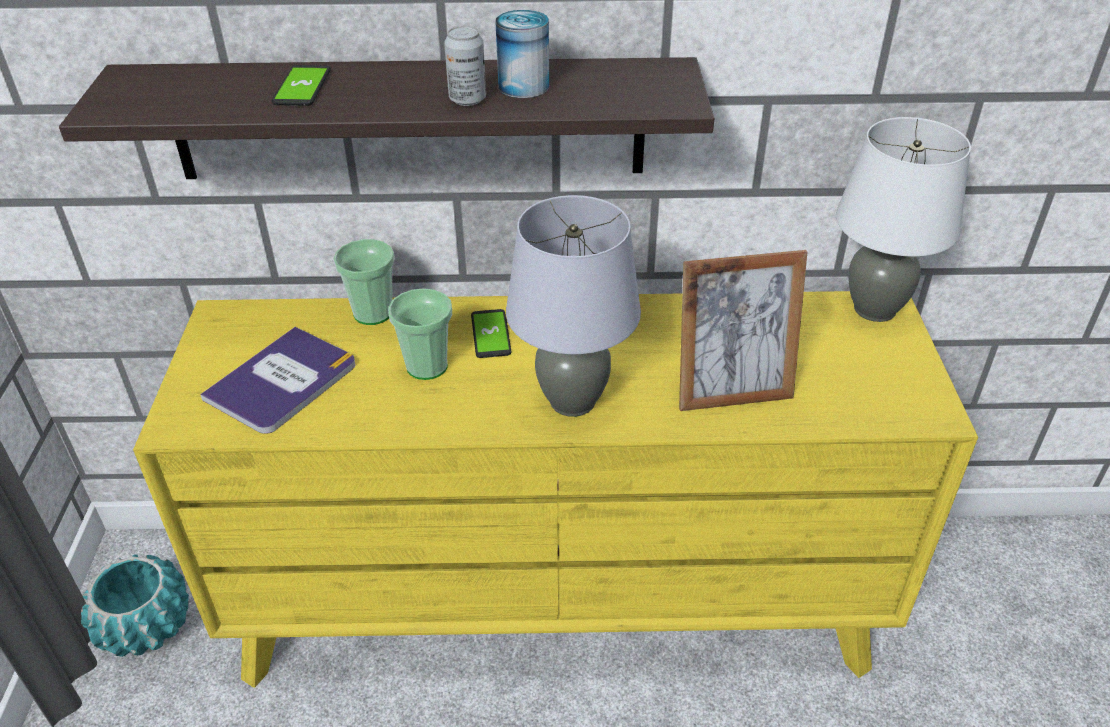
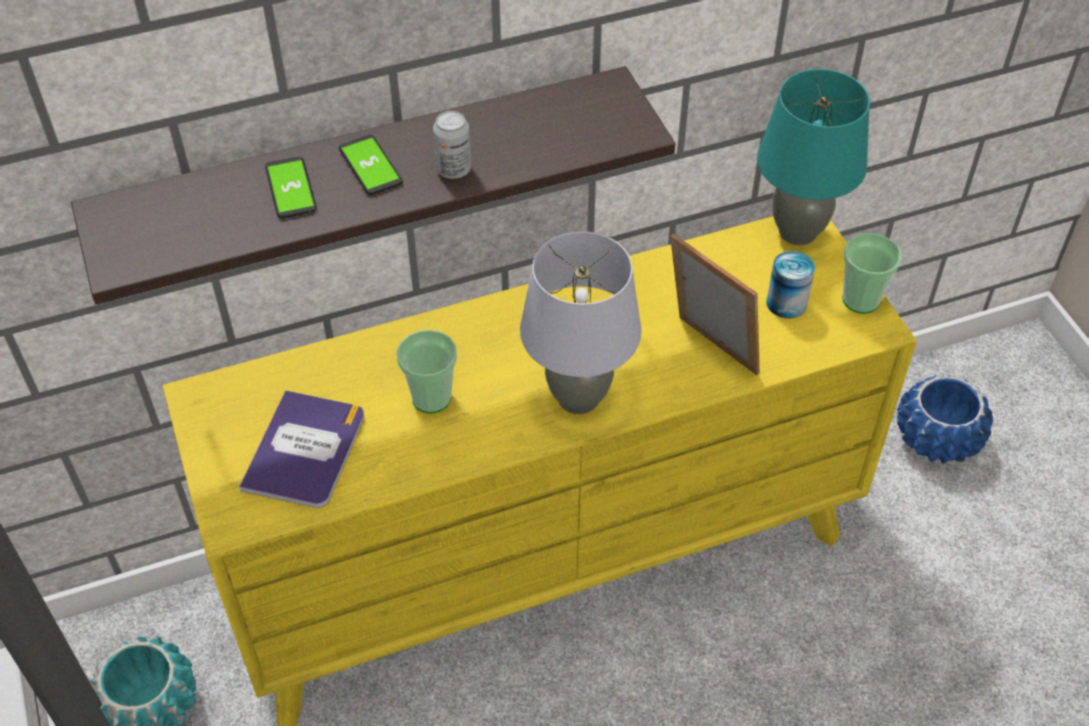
camera: 20 degrees left, 10 degrees up
(373, 313) = (348, 354): cup -> cup (860, 299)
(491, 334) = (472, 348): phone -> phone (370, 166)
(524, 86) = (494, 141): can -> can (786, 303)
(732, 393) = (709, 352): picture frame -> picture frame turned 105 degrees counterclockwise
(875, 309) = (798, 232): white table lamp -> turquoise table lamp
(1011, 602) = (937, 439): none -> blue planter

